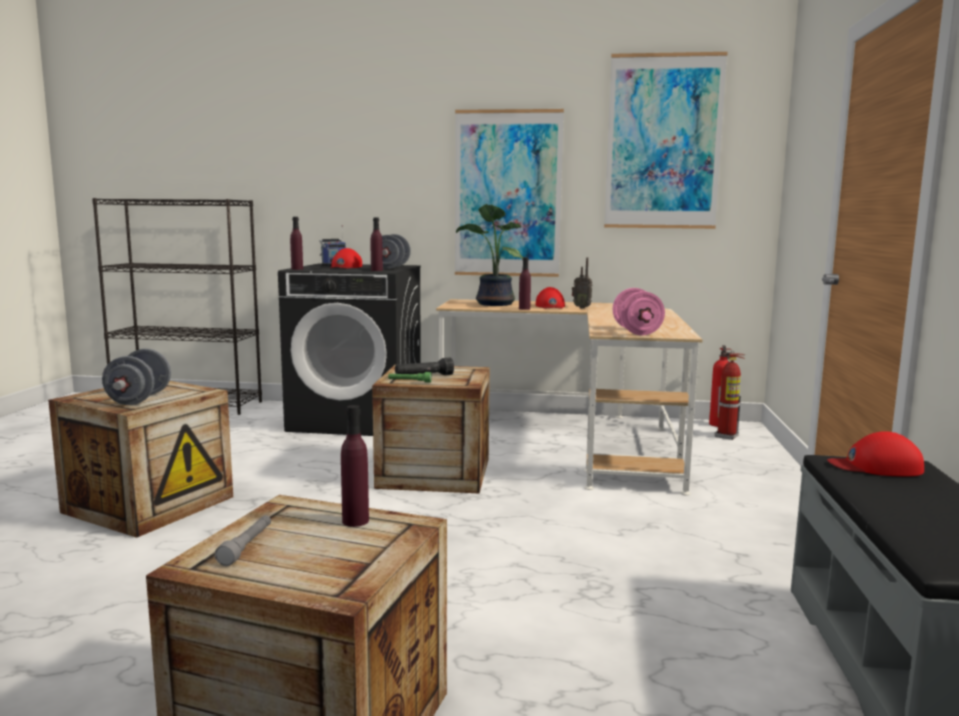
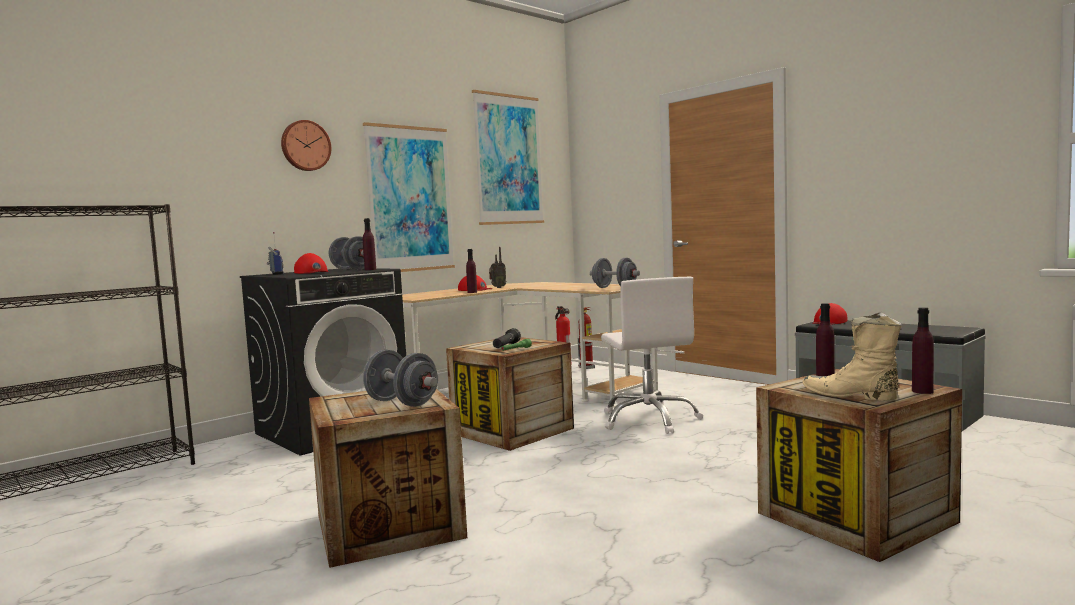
camera: 50 degrees left, 5 degrees down
(247, 547) = (850, 396): grey flashlight -> beige boot
(297, 269) = (294, 276): purple bottle -> purple bottle (922, 391)
(391, 139) = (305, 146): none -> wall clock
(493, 304) = (430, 294): potted plant -> none
(565, 518) = (649, 420): none -> white office chair
(636, 332) = (614, 288): pink dumbbell -> grey dumbbell

